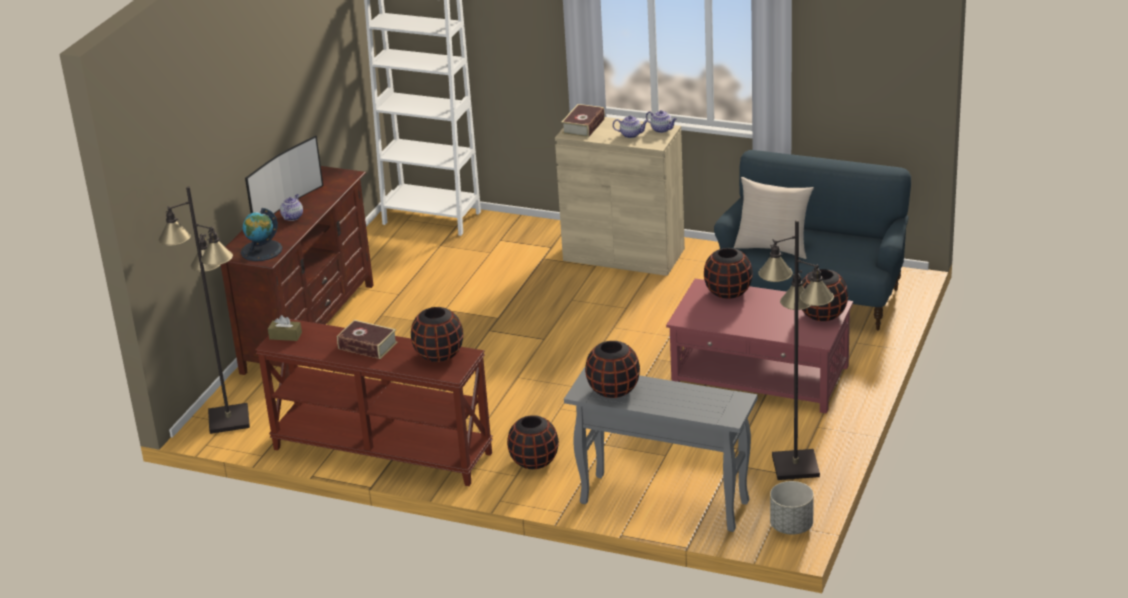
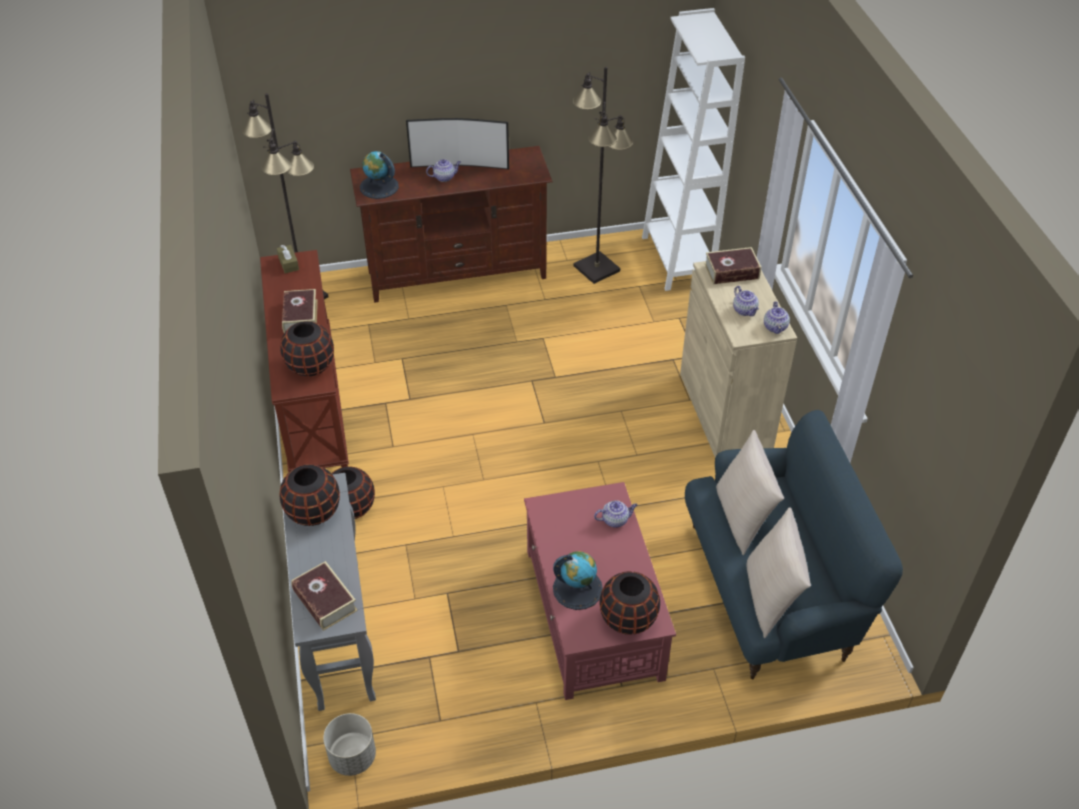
camera: 55 degrees right, 15 degrees up
(711, 405) = (325, 601): none -> book
(728, 292) = (615, 520): black vase -> teapot
(776, 327) = (577, 588): none -> globe
(794, 465) = (457, 713): black floor lamp -> black floor lamp (596, 268)
(852, 261) = (770, 597): none -> beige pillow

